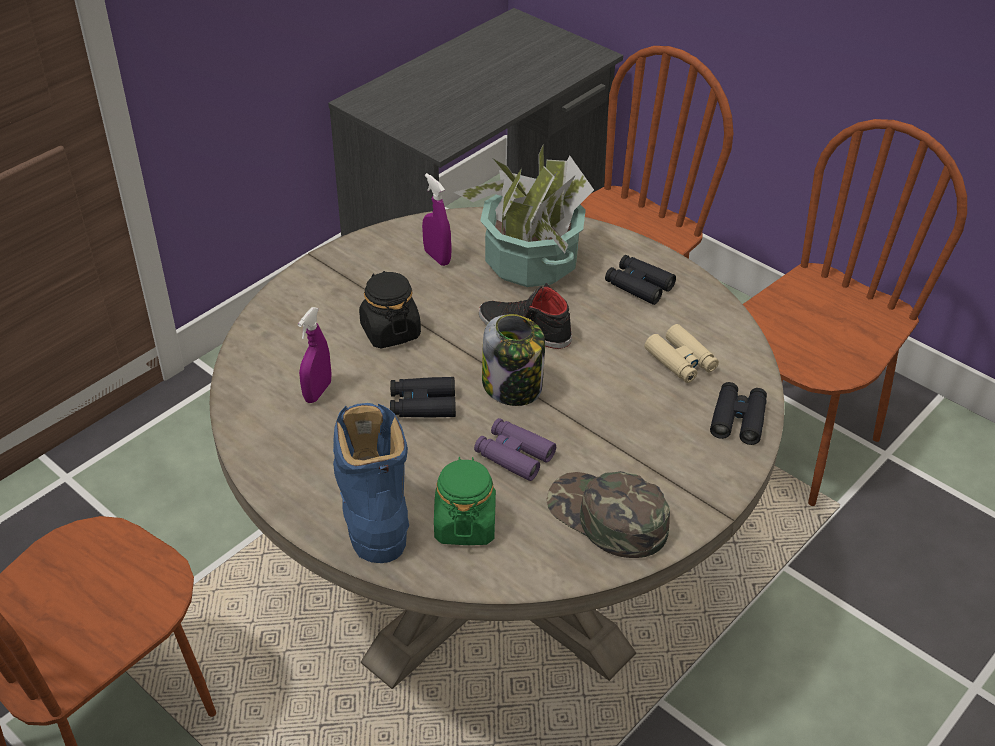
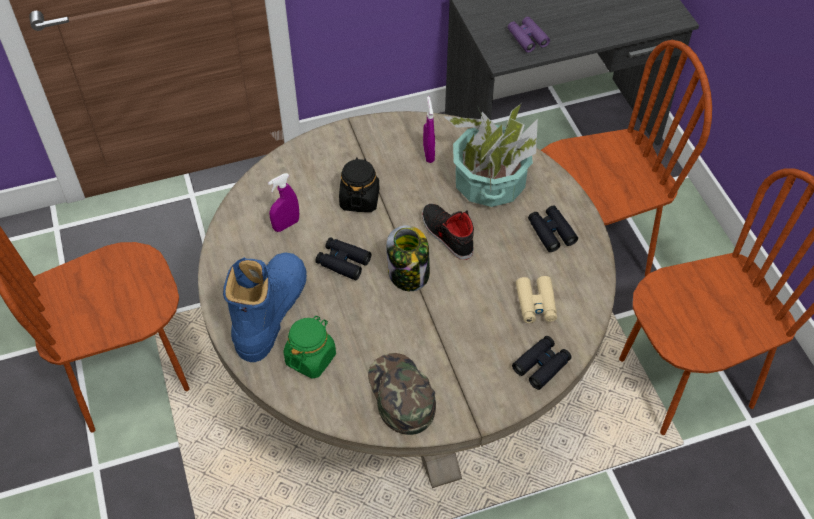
camera: 30 degrees right, 10 degrees up
(514, 455) = (374, 324): purple binoculars -> purple binoculars (527, 38)

